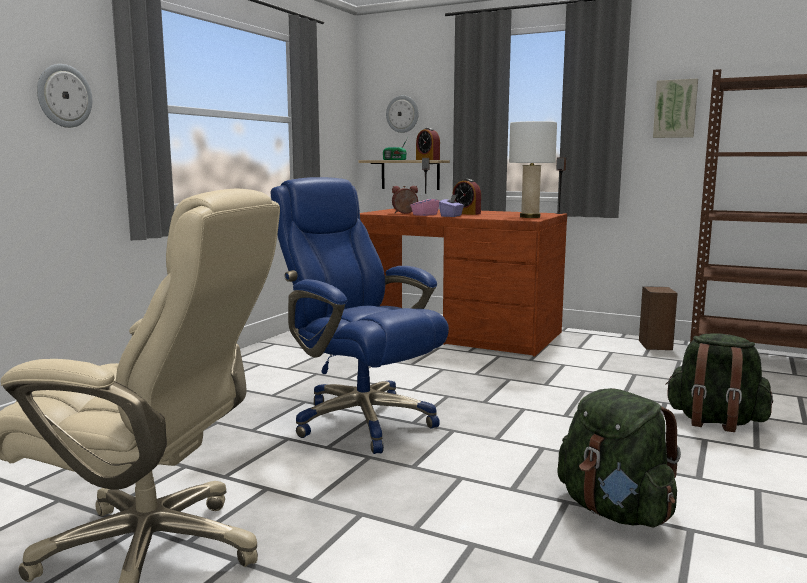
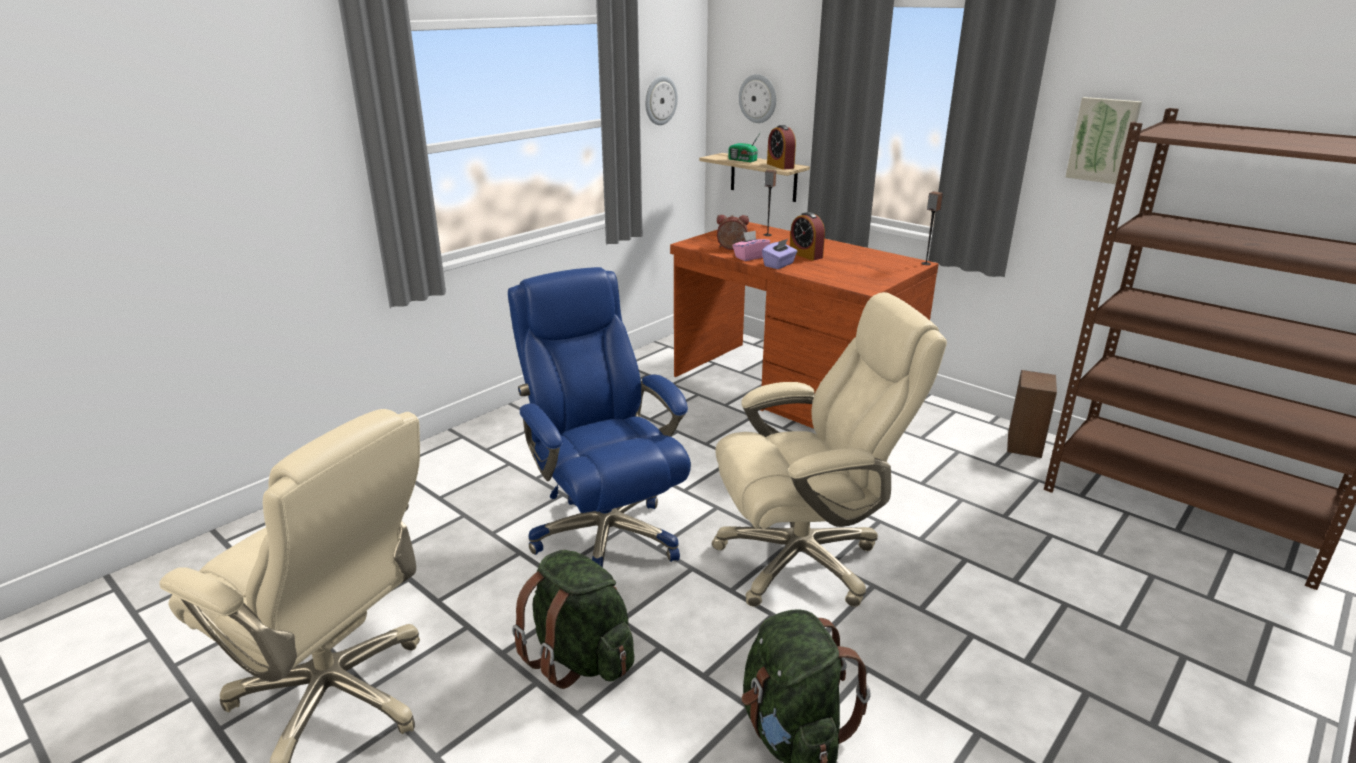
camera: 15 degrees right, 15 degrees up
(64, 96) = (303, 164): wall clock -> wall clock (660, 100)
(530, 217) = (875, 277): white table lamp -> none
(544, 417) = (805, 563): none -> beige office chair
(715, 422) = (1005, 605): green backpack -> green backpack (580, 657)

